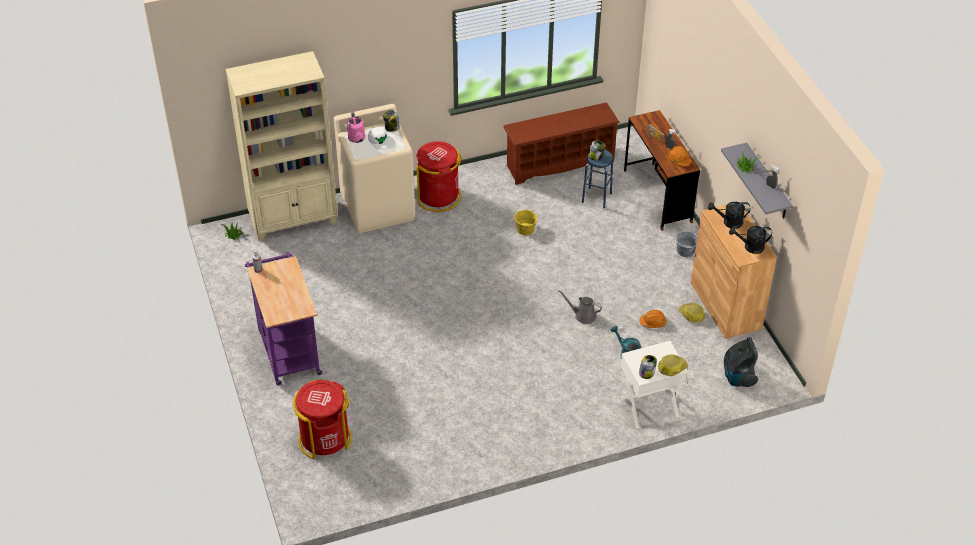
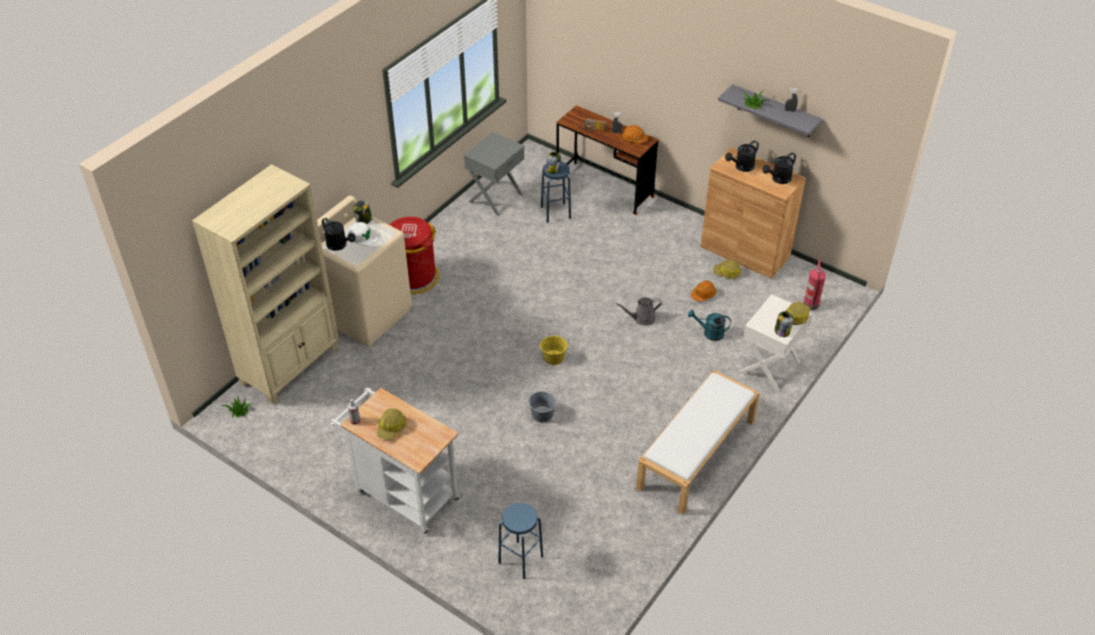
camera: 35 degrees left, 0 degrees up
(277, 287) = (391, 427): none -> hard hat
(288, 349) = (402, 493): purple cart -> white cart
(324, 439) = (521, 559): red trash can -> blue stool
(357, 139) = (339, 245): pink watering can -> black watering can
(522, 439) = (696, 455): none -> white bench
(525, 229) = (520, 268): yellow bucket -> yellow bucket (553, 357)
(559, 163) = (495, 197): brown shoe rack -> grey nightstand
(685, 251) = (670, 222): grey bucket -> grey bucket (542, 414)
(737, 377) = (811, 305): vacuum cleaner -> fire extinguisher

